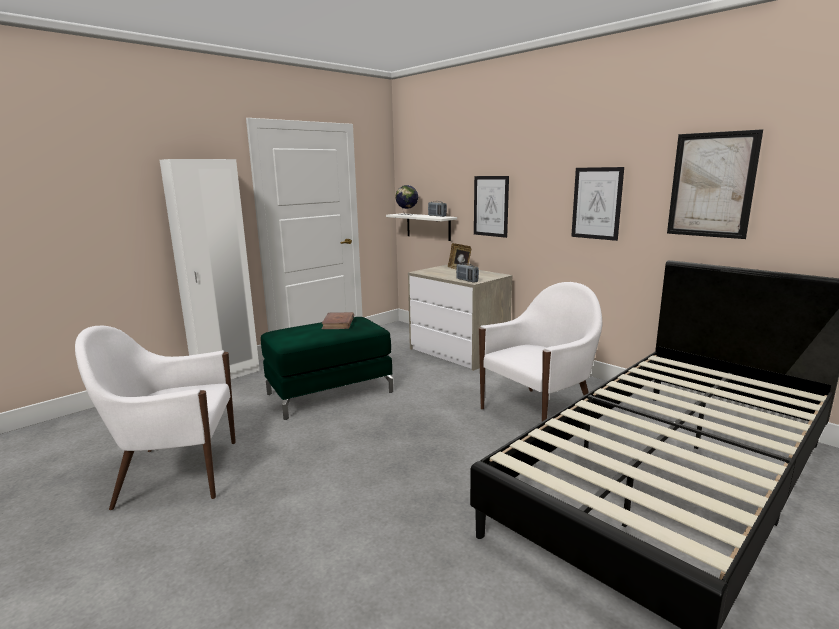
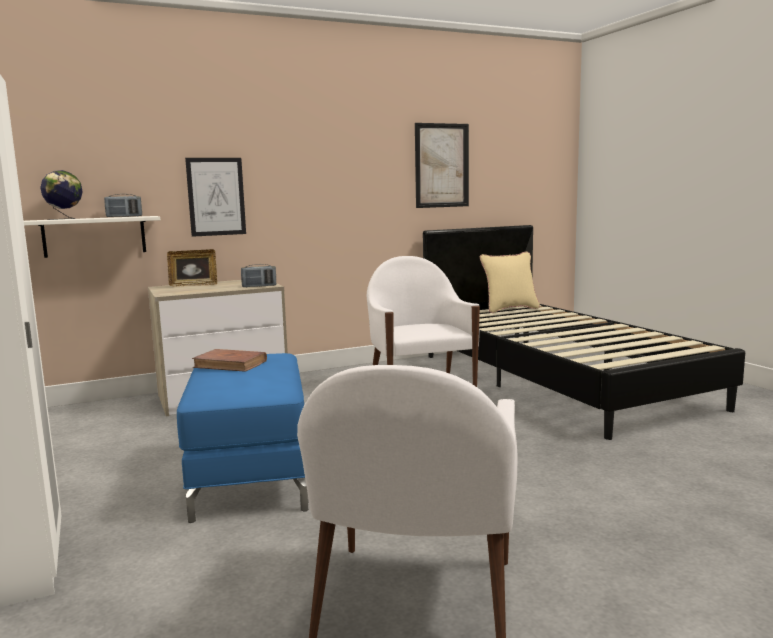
camera: 70 degrees left, 5 degrees down
(330, 392) = (250, 474): green ottoman -> blue ottoman
(596, 203) = (351, 185): picture -> none
(752, 385) = (509, 309): none -> beige pillow

